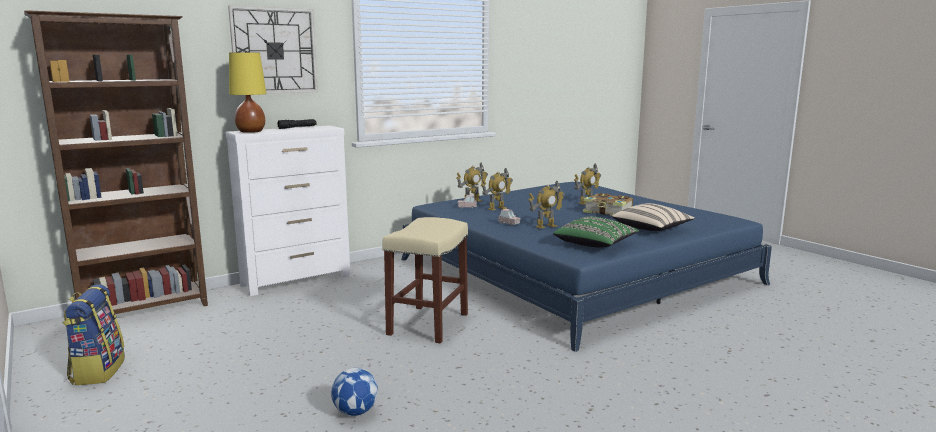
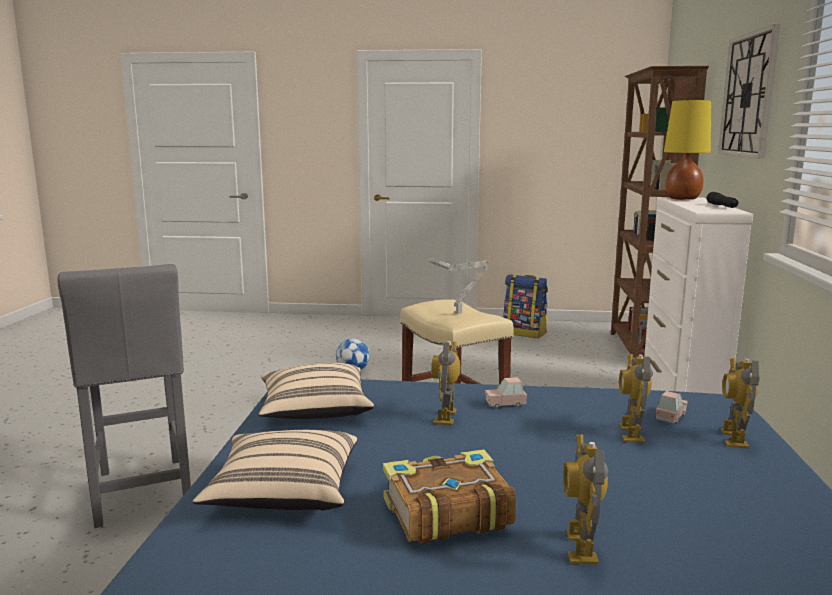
camera: 130 degrees right, 0 degrees up
(430, 225) = (460, 313): none -> grey table lamp
(595, 245) = (315, 411): green pillow -> beige pillow
(680, 371) = (142, 494): none -> grey stool

